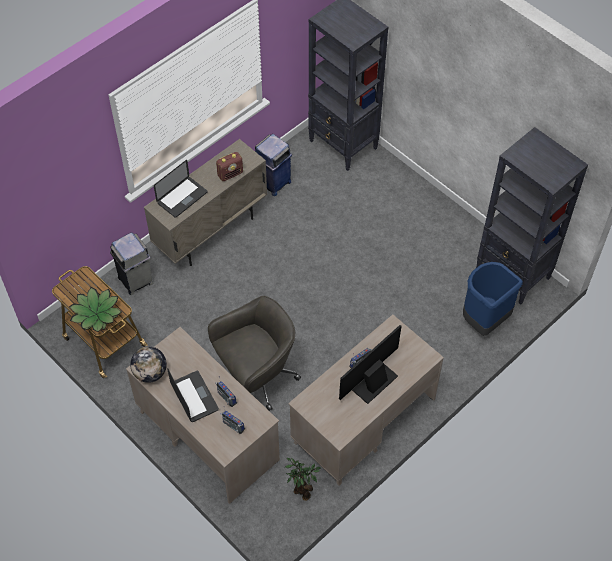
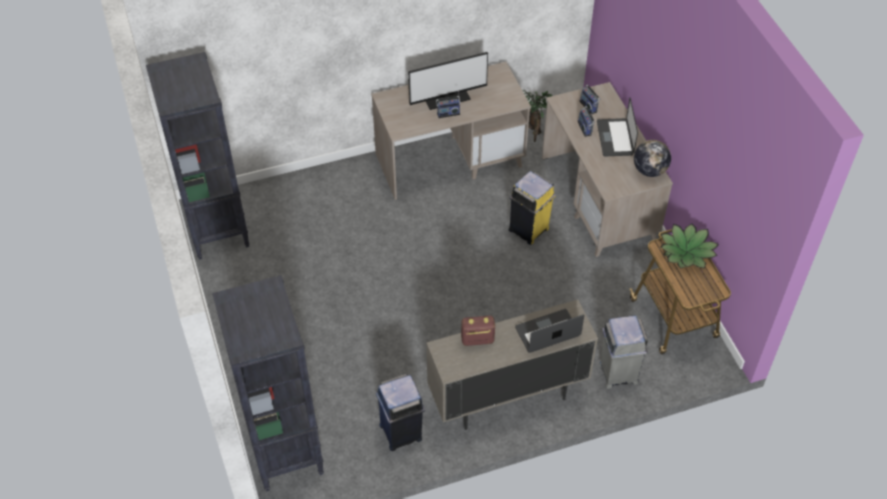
camera: 155 degrees left, 5 degrees down
(256, 377) = (529, 230): grey office chair -> yellow trash can
(484, 320) = (280, 199): blue trash can -> none

